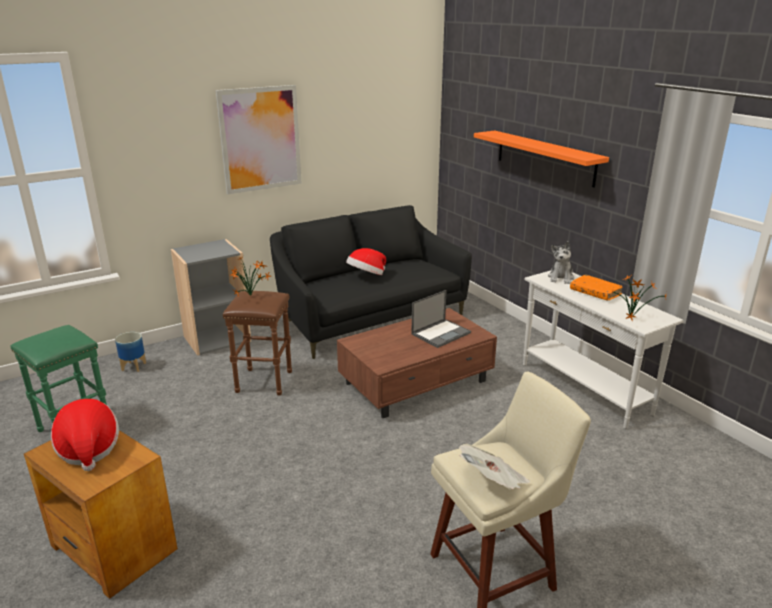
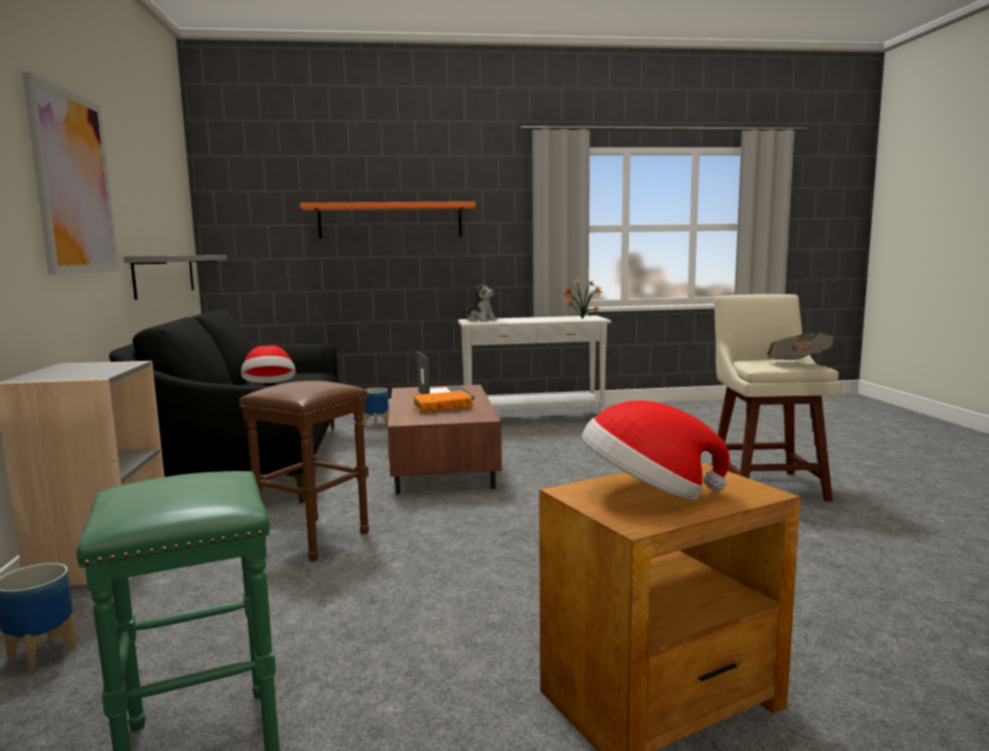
camera: 65 degrees left, 15 degrees down
(251, 295) = (293, 383): potted plant -> none
(375, 176) = (165, 275): none -> grey shelf
(487, 326) = (375, 425): none -> planter
(595, 292) = (524, 319): orange book -> orange book (443, 408)

